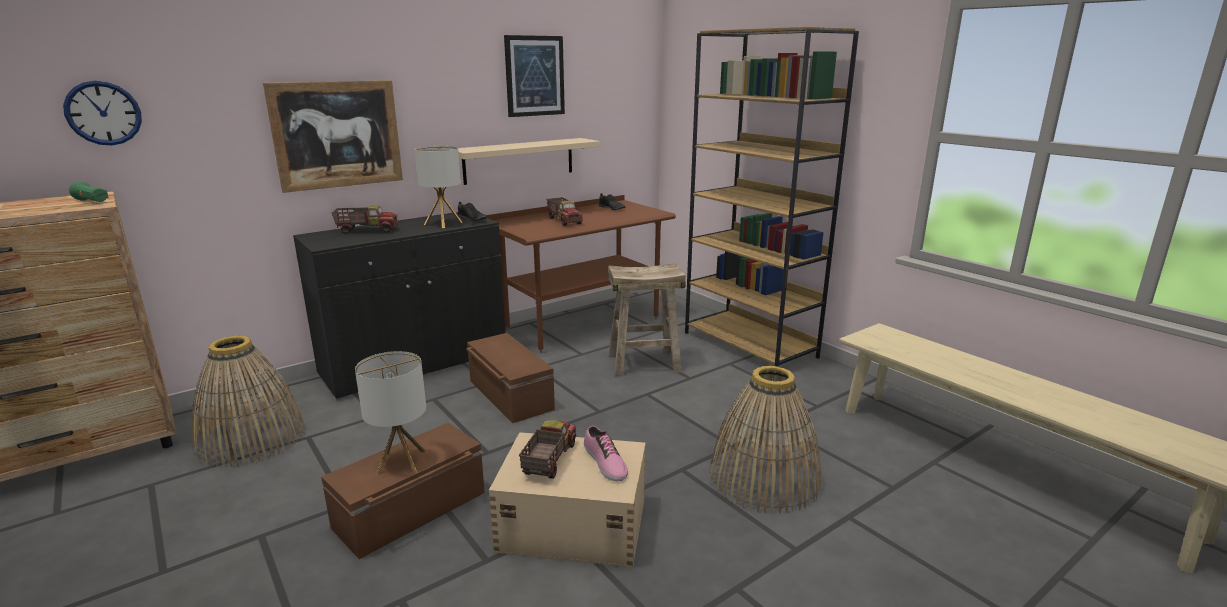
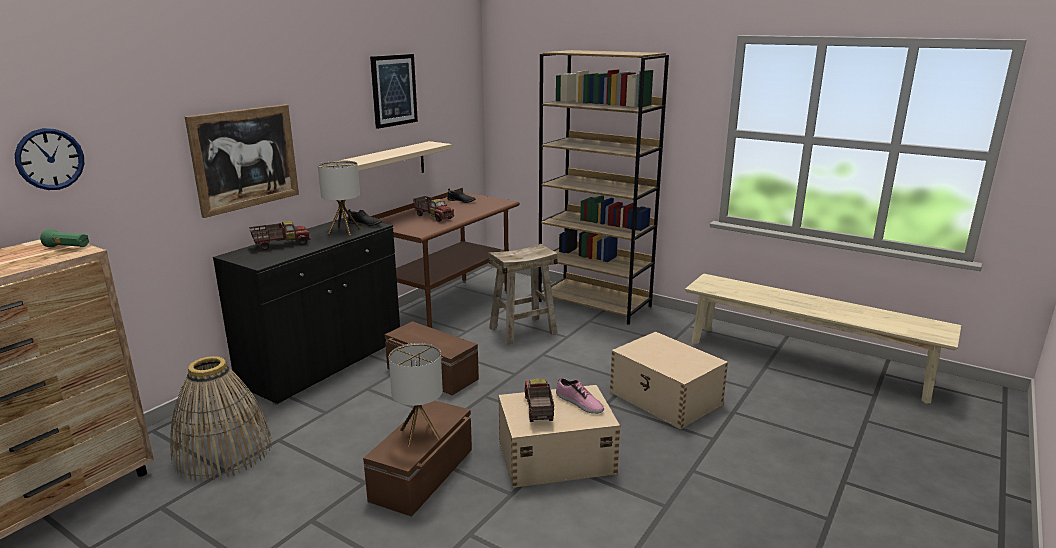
camera: 20 degrees left, 0 degrees up
(764, 478) = (666, 398): basket -> beige storage box

